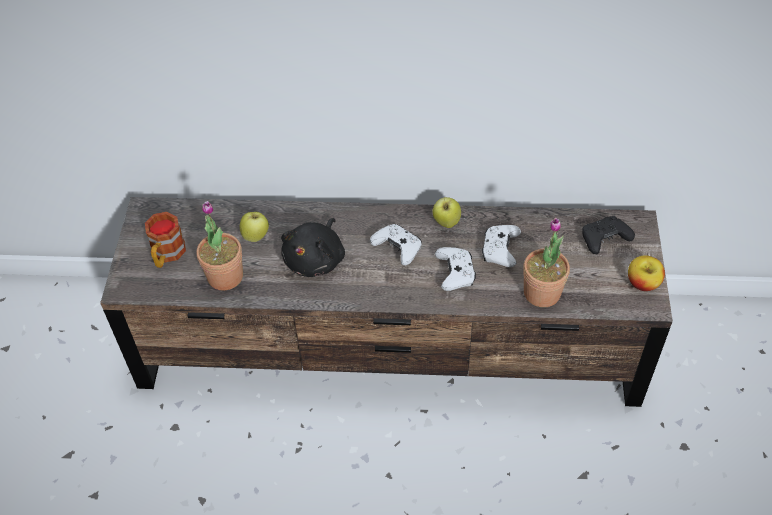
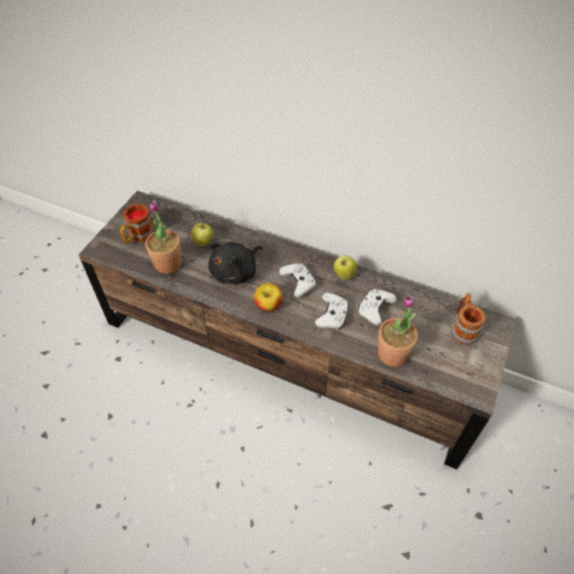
camera: 20 degrees right, 0 degrees up
(604, 239) = (462, 328): black game controller -> mug
(643, 283) = (480, 374): apple -> apple (268, 305)

